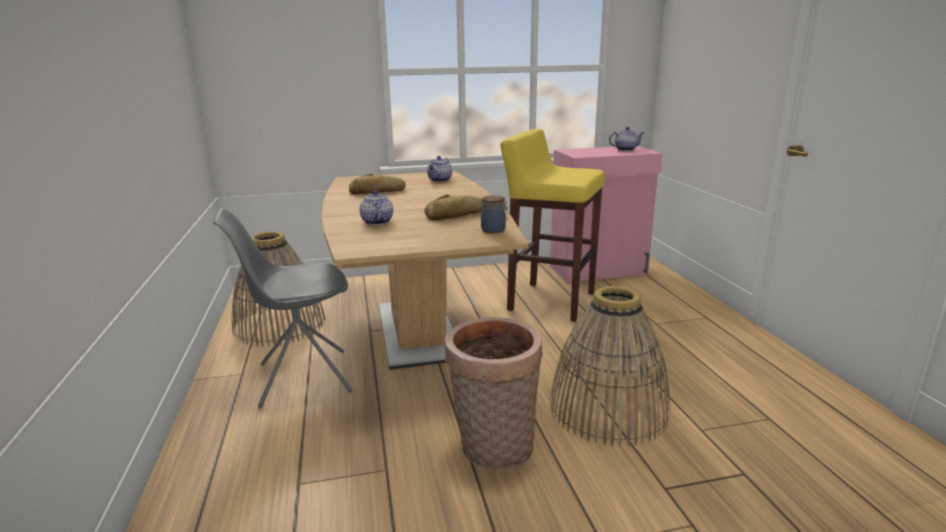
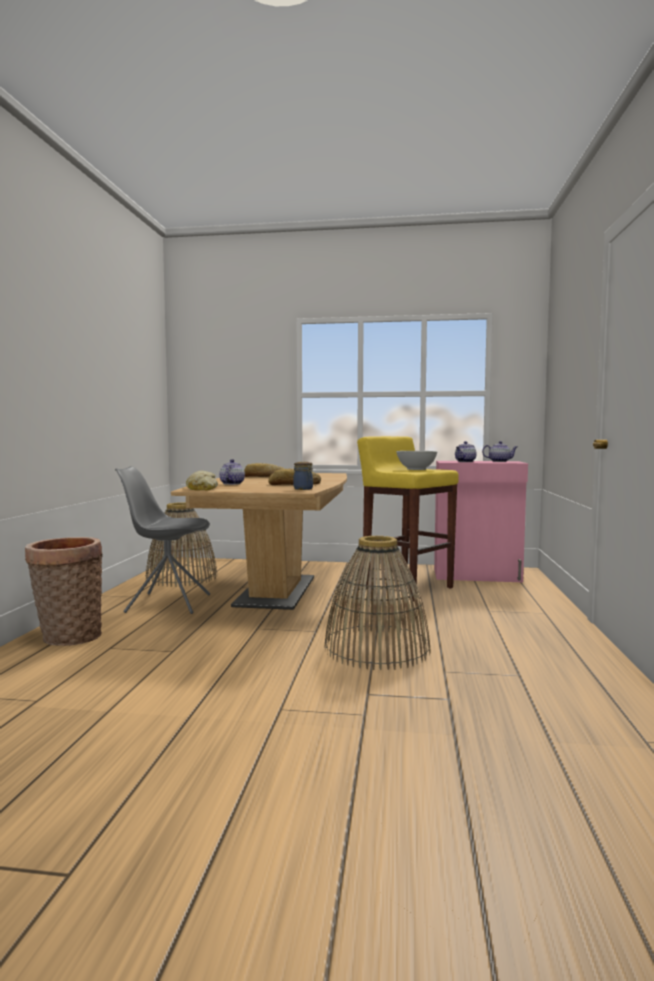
camera: 20 degrees right, 15 degrees down
(363, 244) = (201, 488): none -> bread
(440, 180) = (322, 475): teapot -> teapot (465, 462)
(493, 450) = (258, 654): basket -> basket (68, 637)
(566, 173) = (416, 469): none -> white bowl

